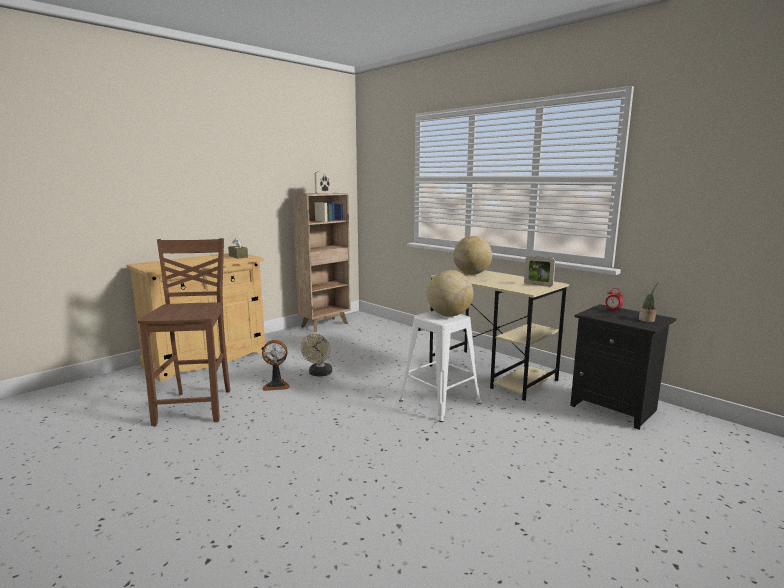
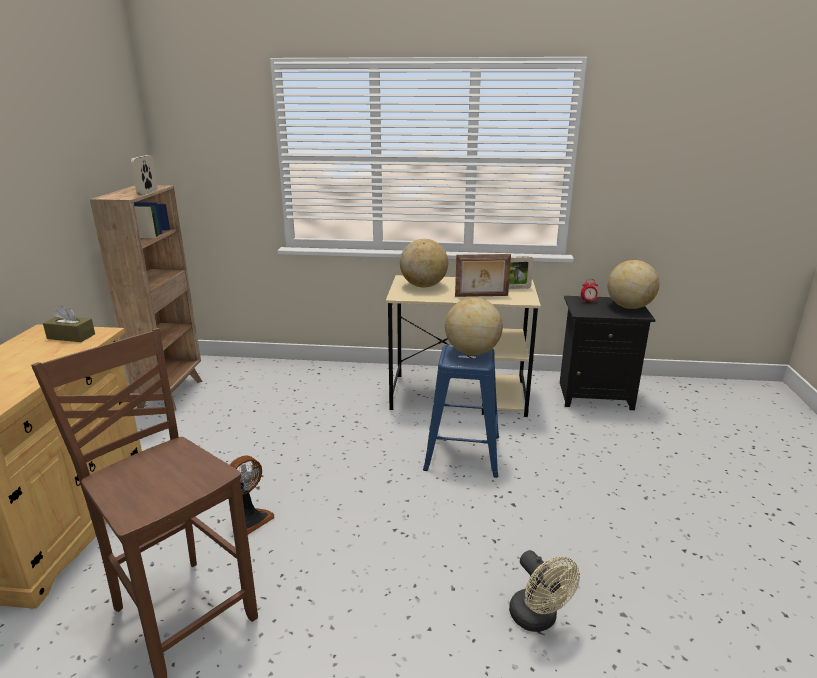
camera: 40 degrees left, 10 degrees up
(319, 374) = (281, 476): beige fan -> beige fan (538, 619)
(438, 401) = (461, 453): white stool -> blue stool
(499, 284) = (481, 296): none -> picture frame
(647, 320) = (629, 307): potted plant -> globe

